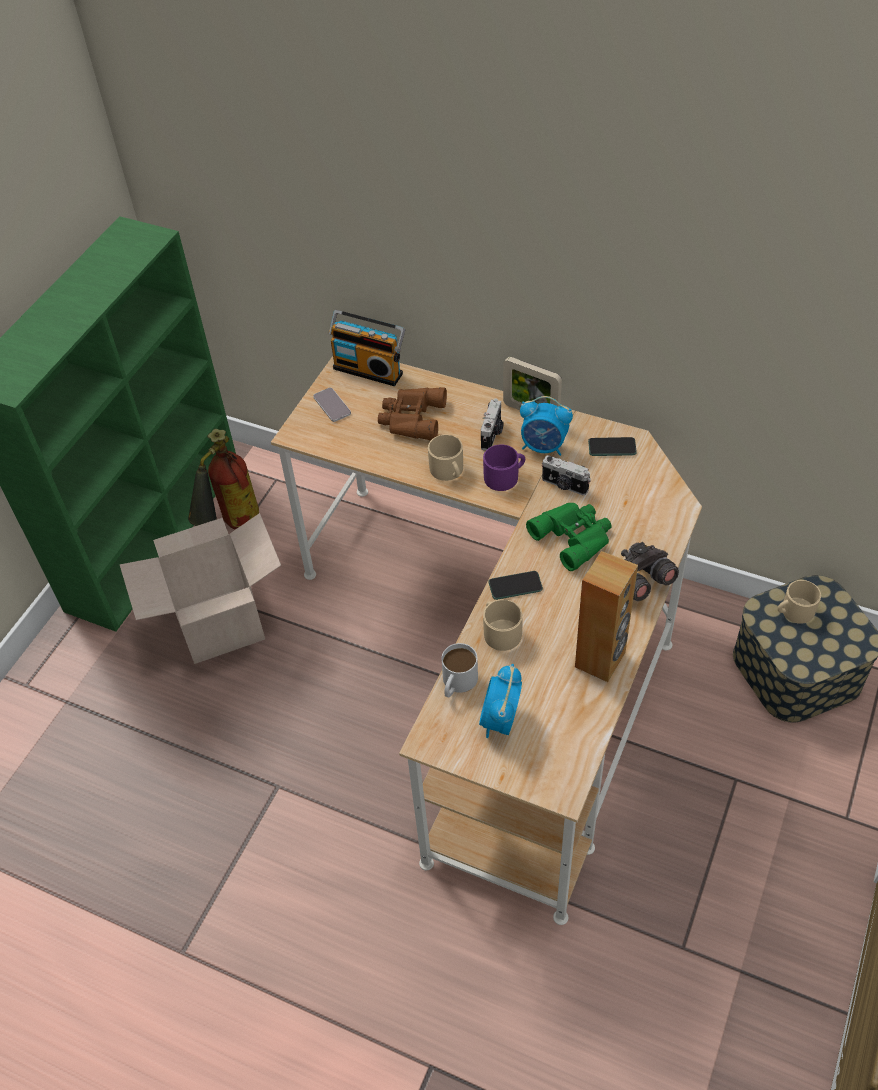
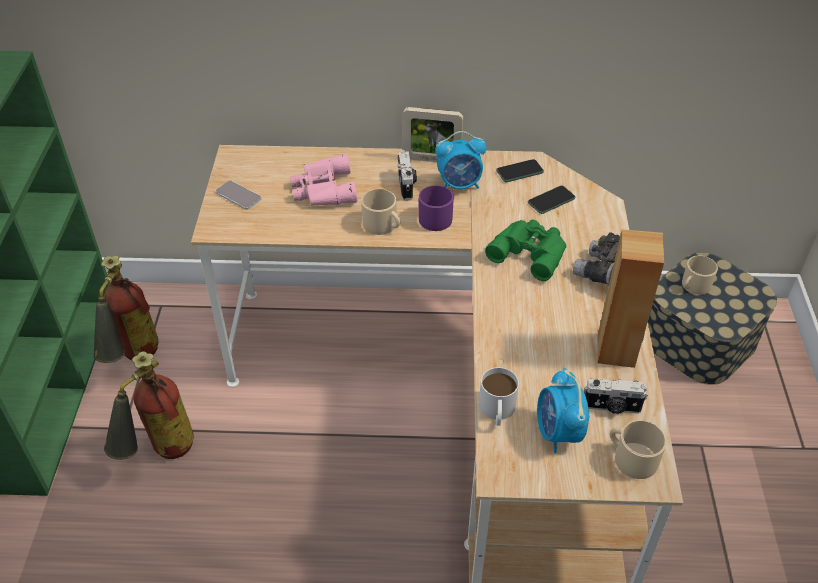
camera: 25 degrees left, 5 degrees down
(220, 625) = (160, 455): cardboard box -> fire extinguisher
(369, 369) = (260, 157): radio -> none
(411, 418) = (322, 189): brown binoculars -> pink binoculars
(500, 631) = (510, 351): beige mug -> beige mug (631, 457)
(515, 586) = (501, 307): phone -> phone (551, 200)
(564, 485) = (496, 212): camera -> camera (612, 407)

